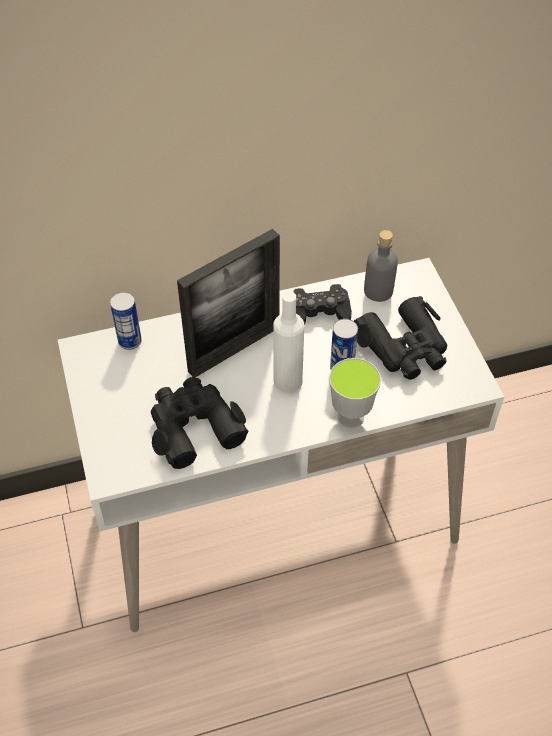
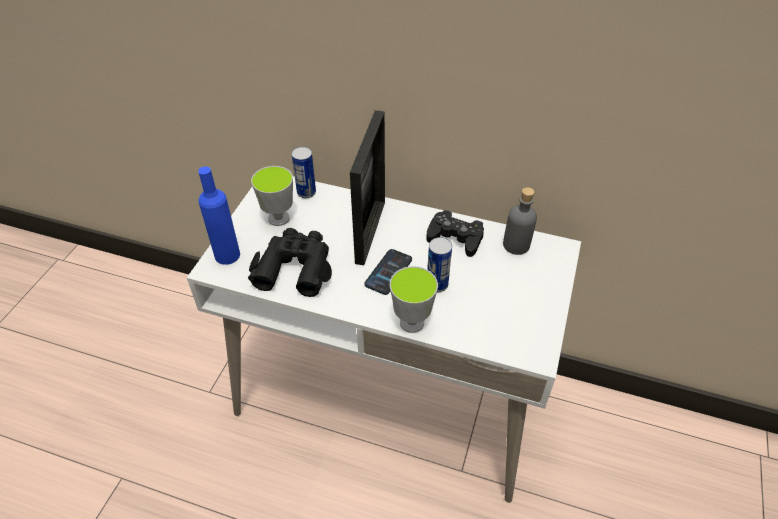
camera: 35 degrees right, 5 degrees down
(111, 453) = (227, 255): none -> blue bottle
(127, 385) = (278, 218): none -> cup
(234, 349) = (370, 231): picture frame -> picture frame turned 75 degrees counterclockwise
(288, 381) = (388, 272): white bottle -> phone
(404, 347) = (501, 296): black binoculars -> none

